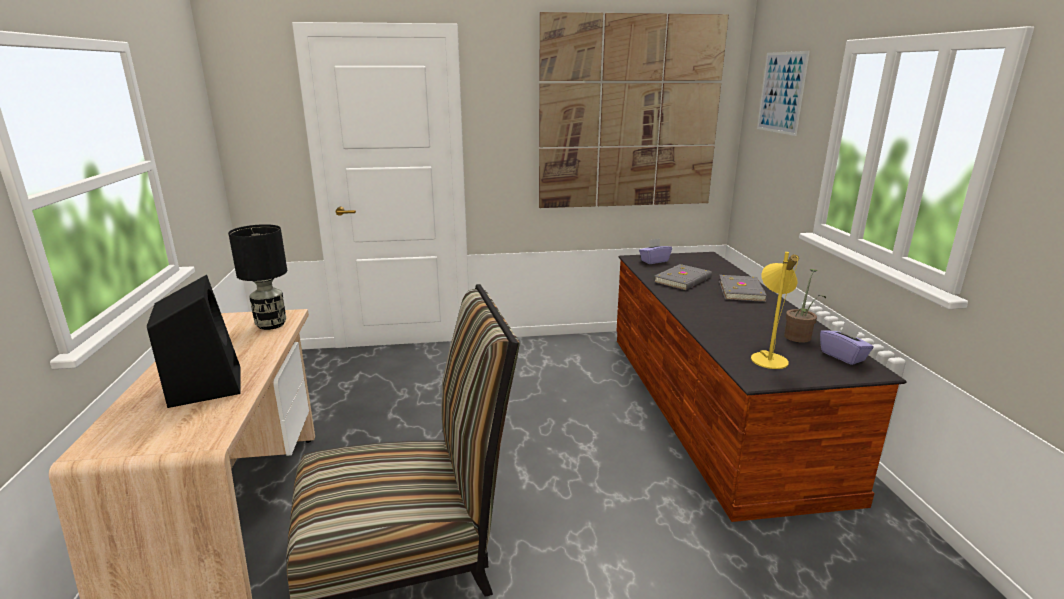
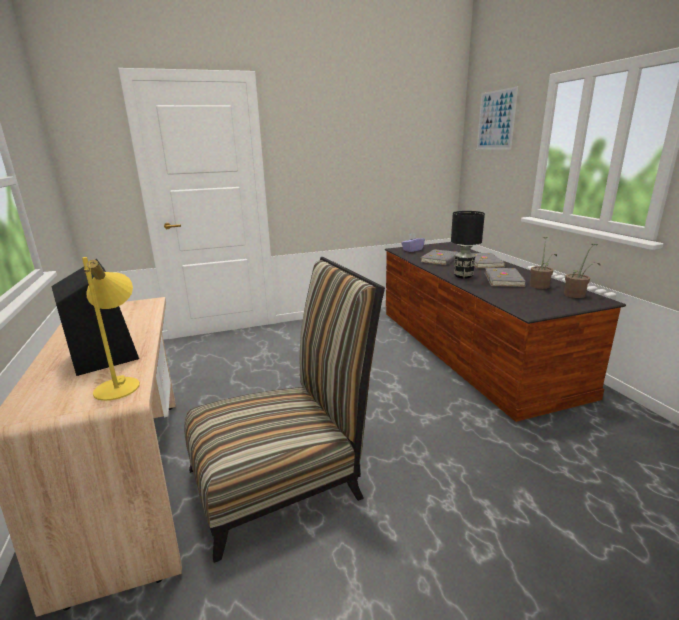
camera: 10 degrees left, 0 degrees up
(271, 325) = (140, 310): black table lamp -> black table lamp (463, 276)
(629, 114) = (385, 142): picture -> none
(754, 322) = (504, 279): none -> grey book
(769, 357) = (529, 299): yellow table lamp -> yellow table lamp (122, 384)
(843, 356) = (576, 294): purple tissue box -> potted plant

